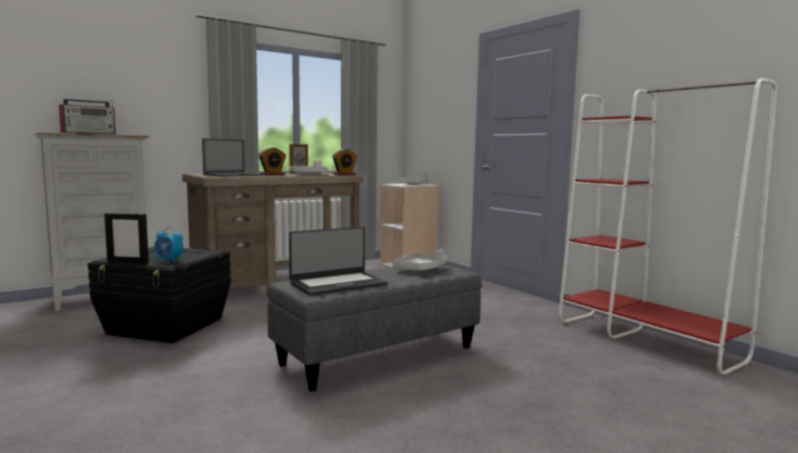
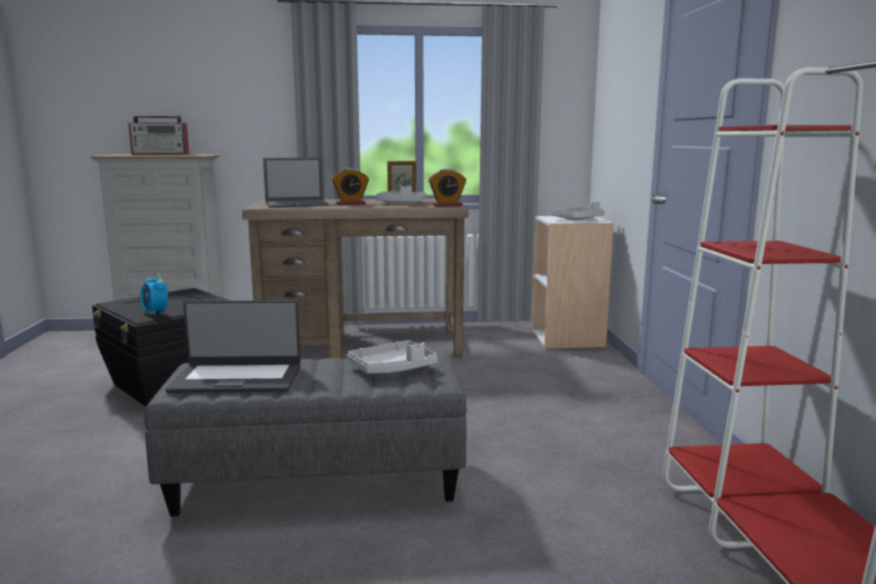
camera: 30 degrees right, 5 degrees up
(128, 262) = (119, 309): picture frame -> none

